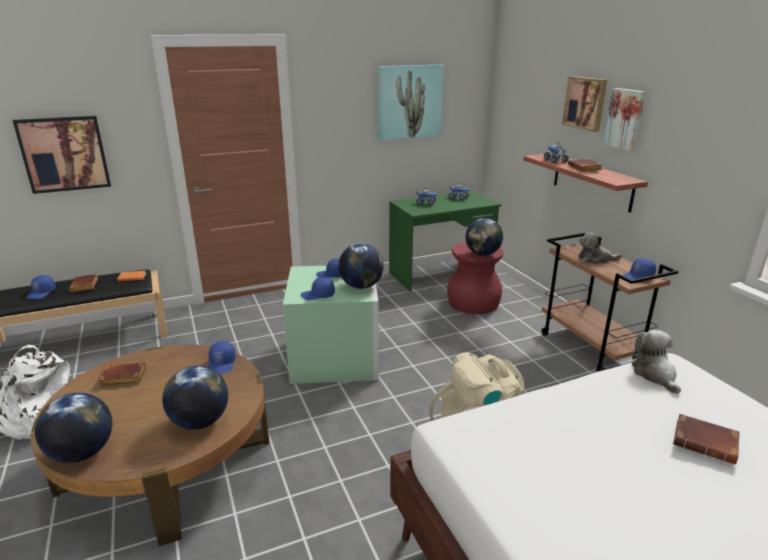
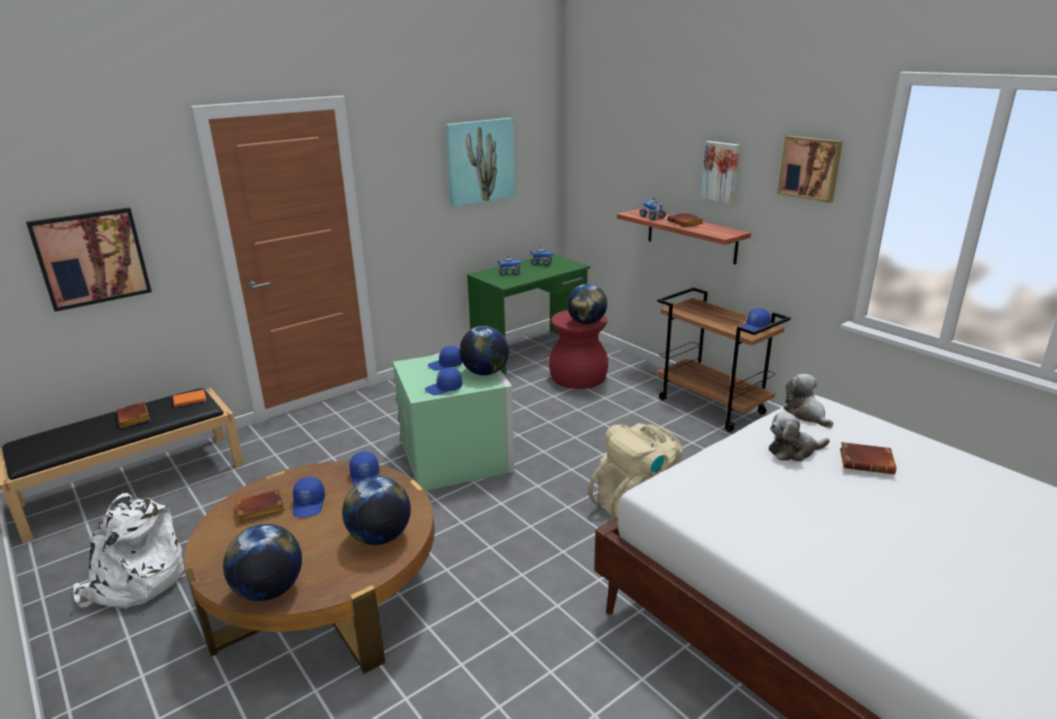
camera: 15 degrees left, 0 degrees up
(41, 293) = (81, 434): blue cap -> blue cap (309, 504)
(585, 103) = (676, 156): picture -> picture (810, 168)
(595, 259) = (709, 315): plush toy -> plush toy (793, 451)

